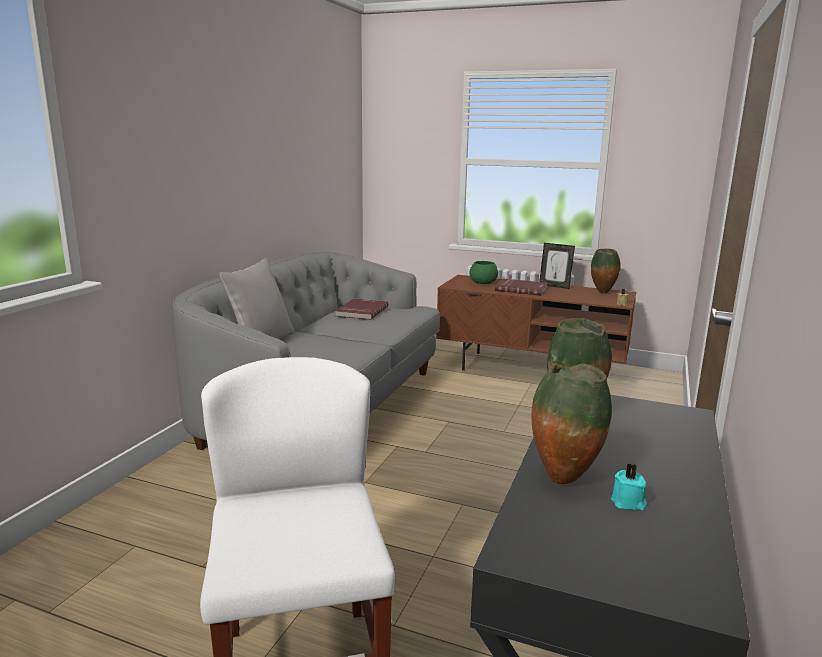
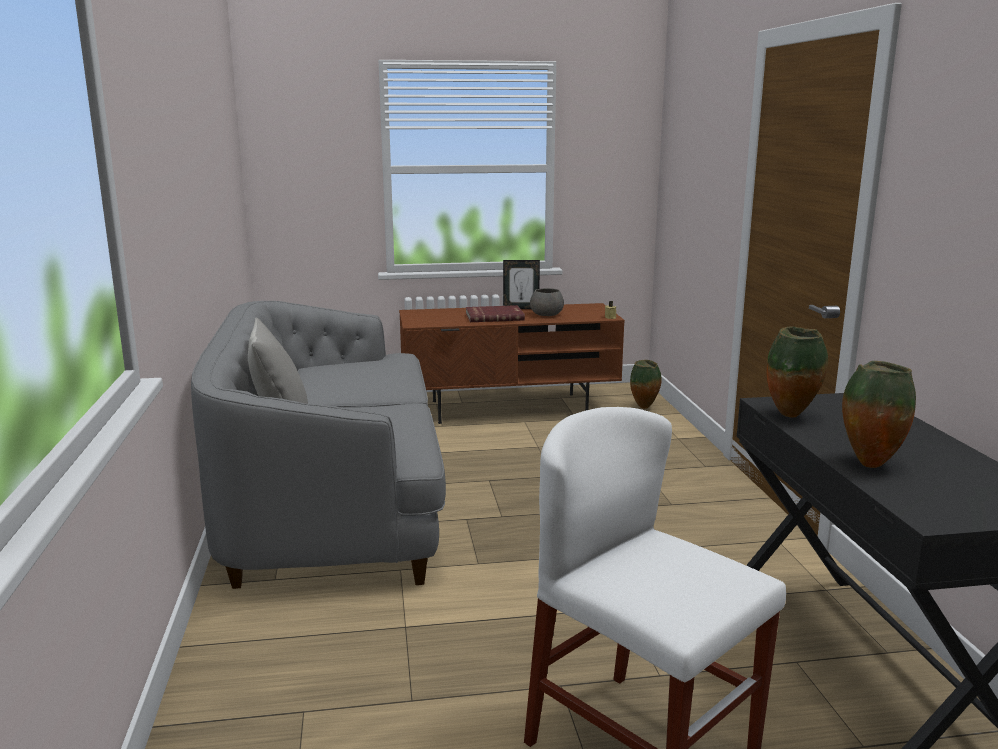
camera: 30 degrees left, 0 degrees up
(361, 311) = (344, 370): red book -> none
(483, 282) = (444, 315): green bowl -> none
(569, 294) = (547, 314): none -> grey bowl
(603, 293) = (576, 309): vase -> vase (644, 408)
(628, 503) = (931, 467): turquoise candle -> none

